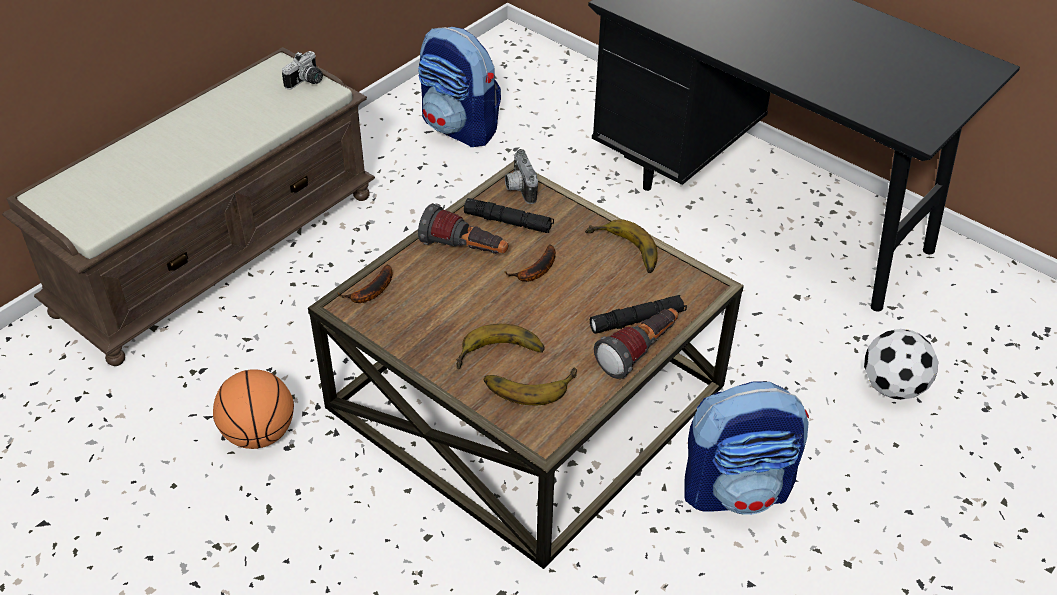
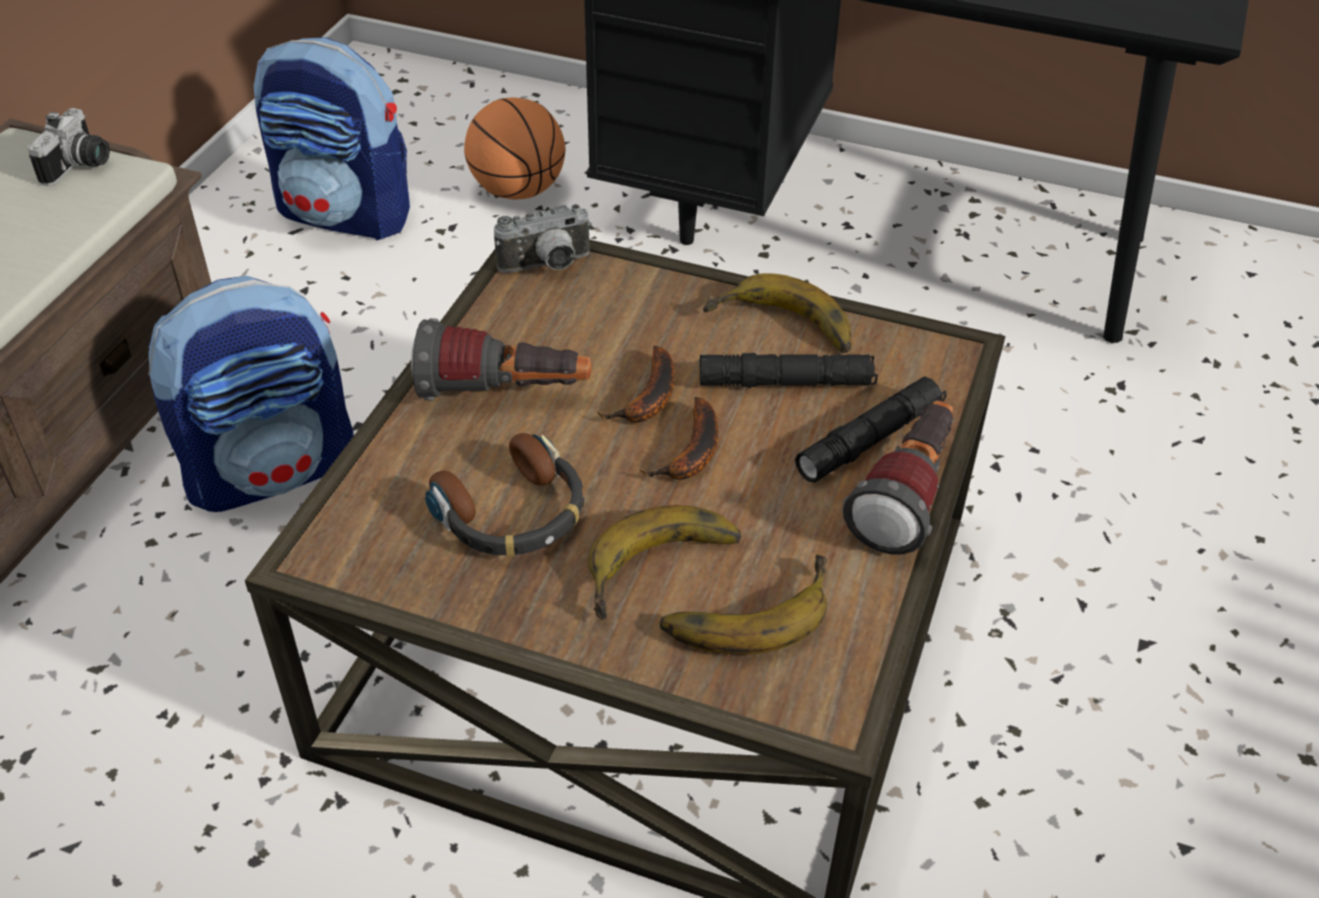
camera: 20 degrees left, 0 degrees up
(259, 434) = (188, 849): basketball -> basketball (518, 191)
(370, 292) = (360, 516): banana -> banana (692, 454)
(441, 310) = (513, 514): none -> headphones
(508, 222) = (558, 326): black flashlight -> black flashlight (786, 382)
(518, 189) = (547, 266): camera -> camera turned 75 degrees counterclockwise
(737, 489) = (1074, 685): backpack -> backpack (273, 469)
(893, 387) = (1204, 450): football -> none

